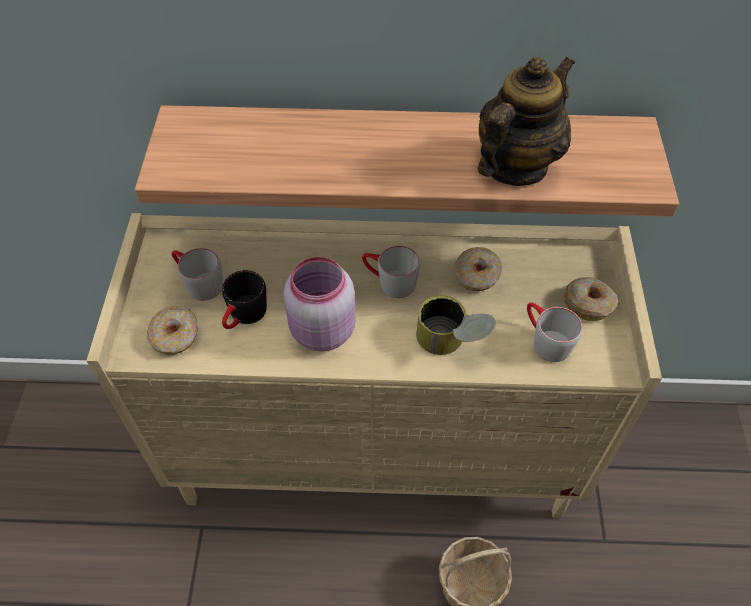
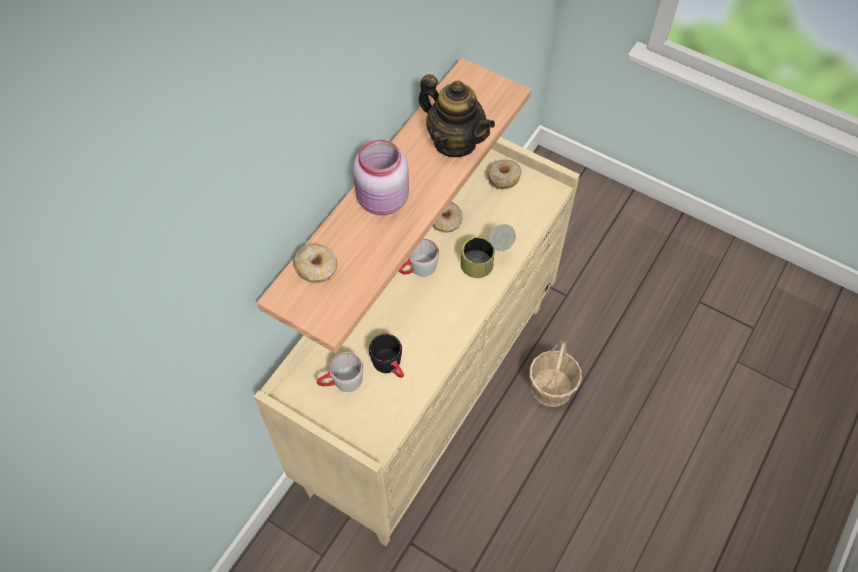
camera: 60 degrees left, 5 degrees up
(175, 336) = (380, 415): donut -> donut (316, 268)
(320, 331) = (432, 326): pink jar -> pink jar (382, 201)
(514, 166) = (455, 142): teapot -> teapot turned 150 degrees clockwise
(545, 340) = (514, 213): grey mug -> none

